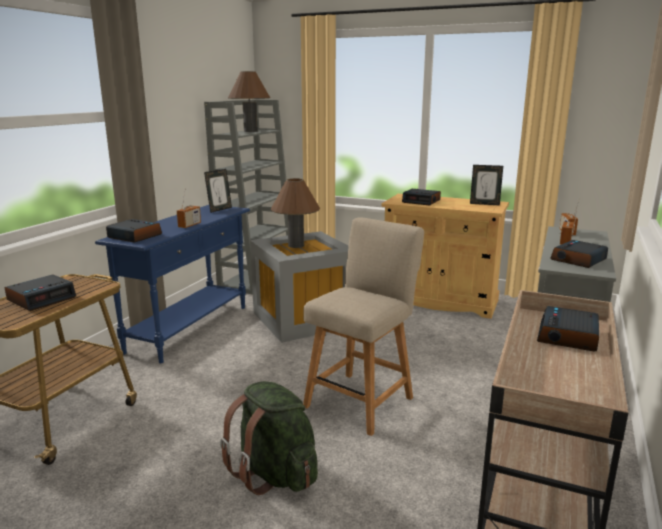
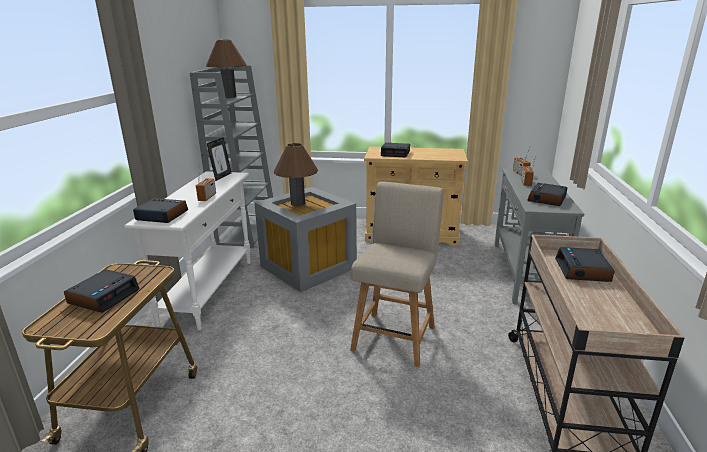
camera: 15 degrees left, 5 degrees up
(190, 328) = (209, 290): blue console table -> white console table
(275, 473) = (358, 418): green backpack -> none
(484, 204) = (447, 152): picture frame -> none

